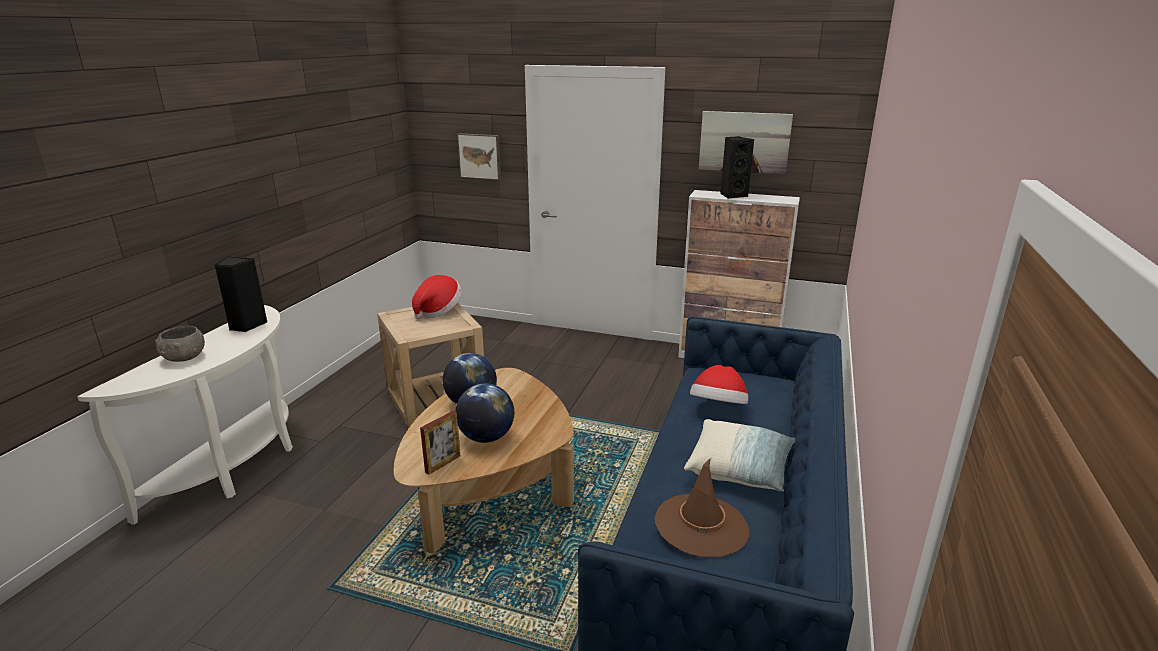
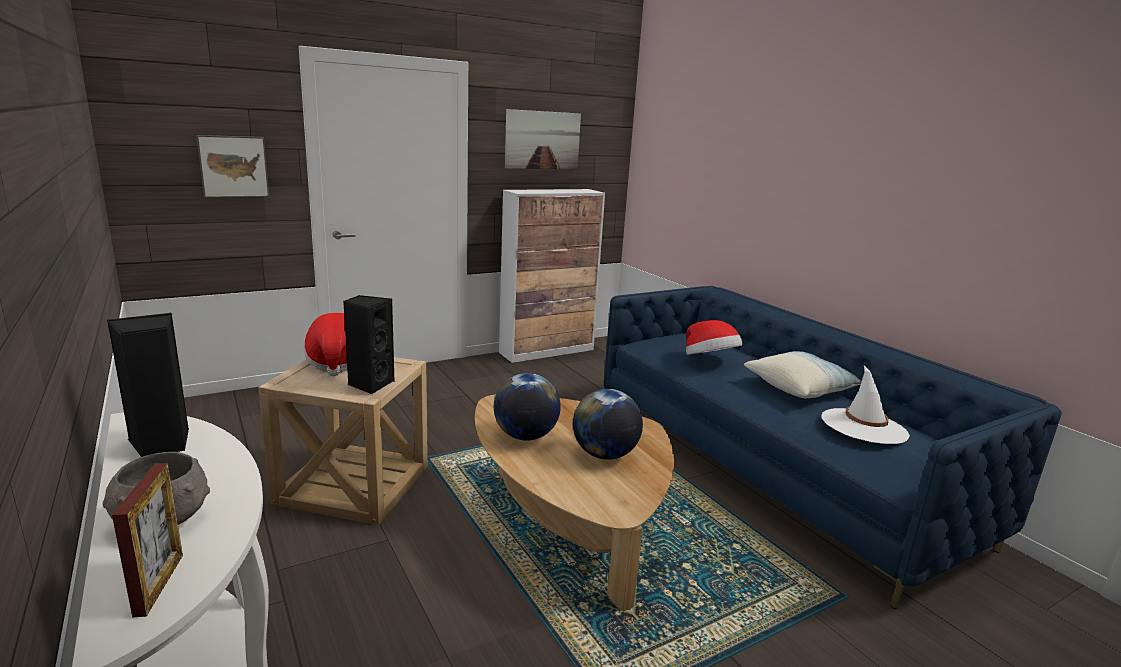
camera: 50 degrees left, 5 degrees down
(443, 464) = (623, 492): picture frame -> picture frame (159, 584)
(701, 525) = (864, 426): brown hat -> white hat
(732, 195) = (545, 191): black speaker -> black speaker (370, 384)

